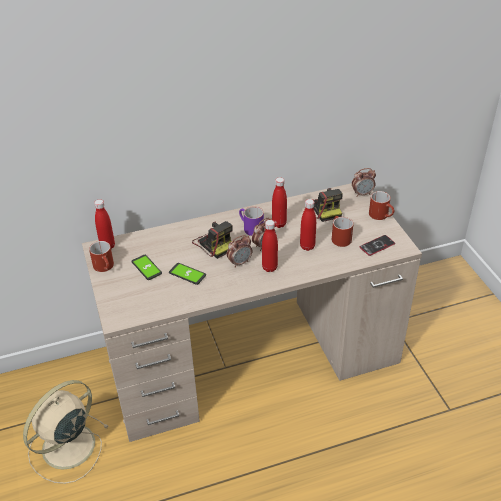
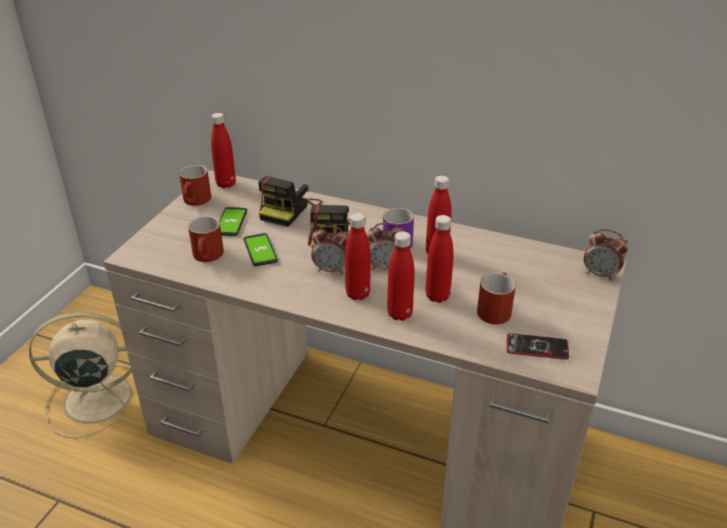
camera: 40 degrees right, 5 degrees down
(301, 266) = (399, 314): none -> red bottle
(324, 208) = (521, 265): camera -> camera (289, 210)
(382, 215) = (595, 314): red mug -> red mug (208, 257)

